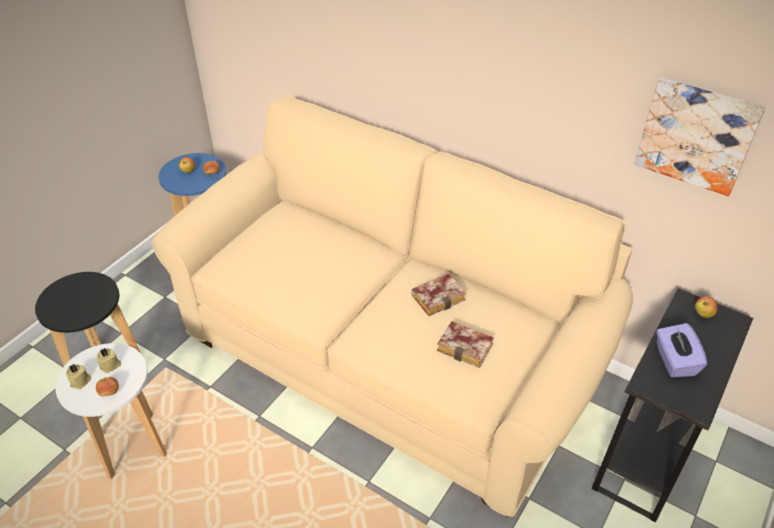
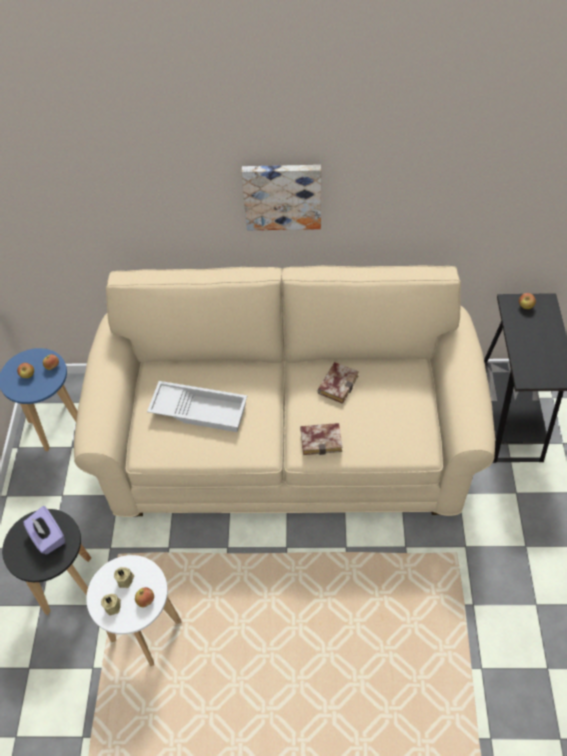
camera: 30 degrees left, 10 degrees up
(292, 256) = (200, 409): none -> white tray
(467, 347) = (387, 413): book -> book (322, 440)
(674, 361) = (531, 352): purple tissue box -> purple tissue box (48, 537)
(697, 134) = (495, 188): picture -> picture (282, 195)

